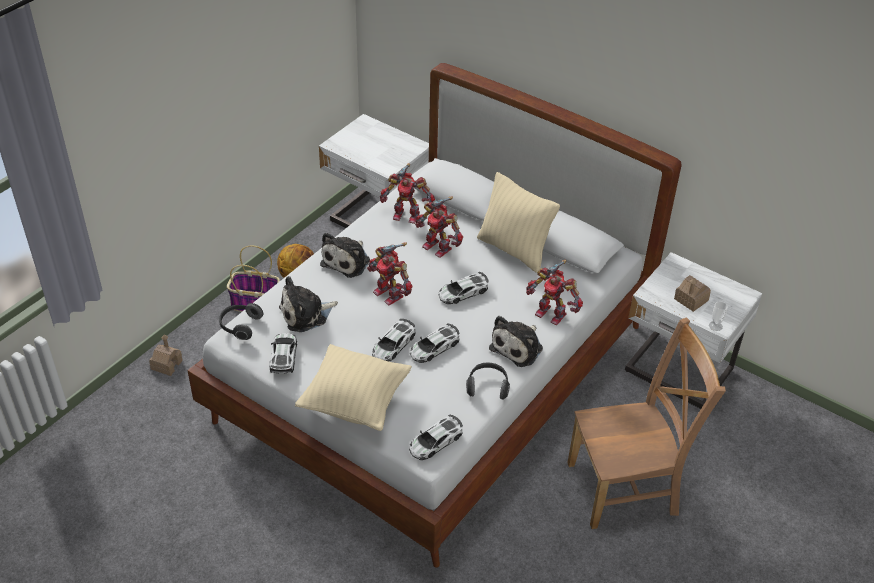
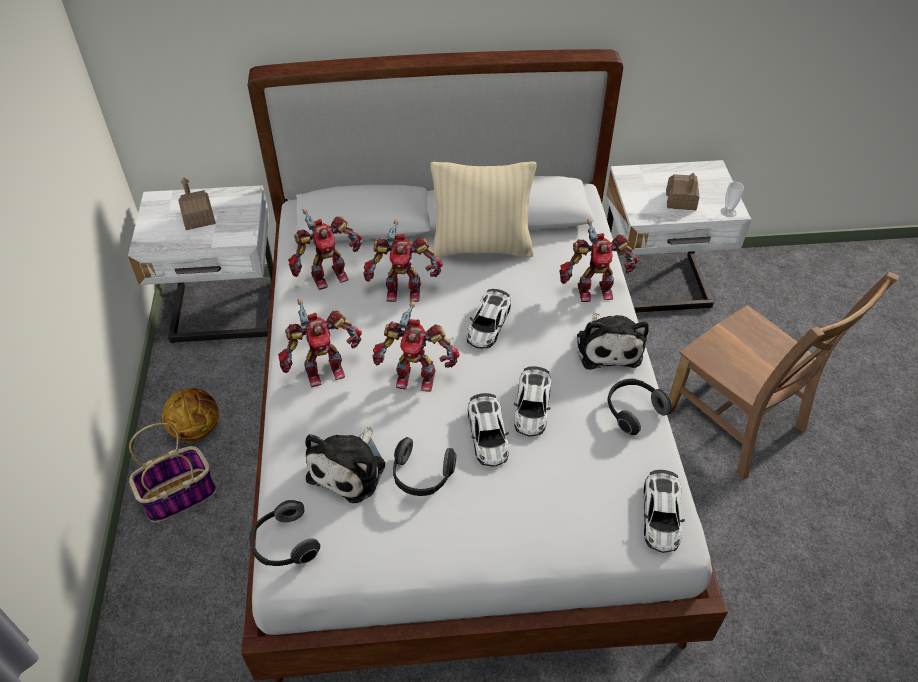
camera: 40 degrees left, 5 degrees up
(166, 365) = (138, 654): toy house -> toy house (198, 218)
(284, 356) = (384, 542): toy car -> none
(335, 340) = (422, 476): none -> headphones
(347, 261) = (323, 370): plush toy -> toy robot
(355, 402) = (528, 537): beige pillow -> none
(627, 488) = (738, 424): brown chair -> brown chair turned 105 degrees clockwise

